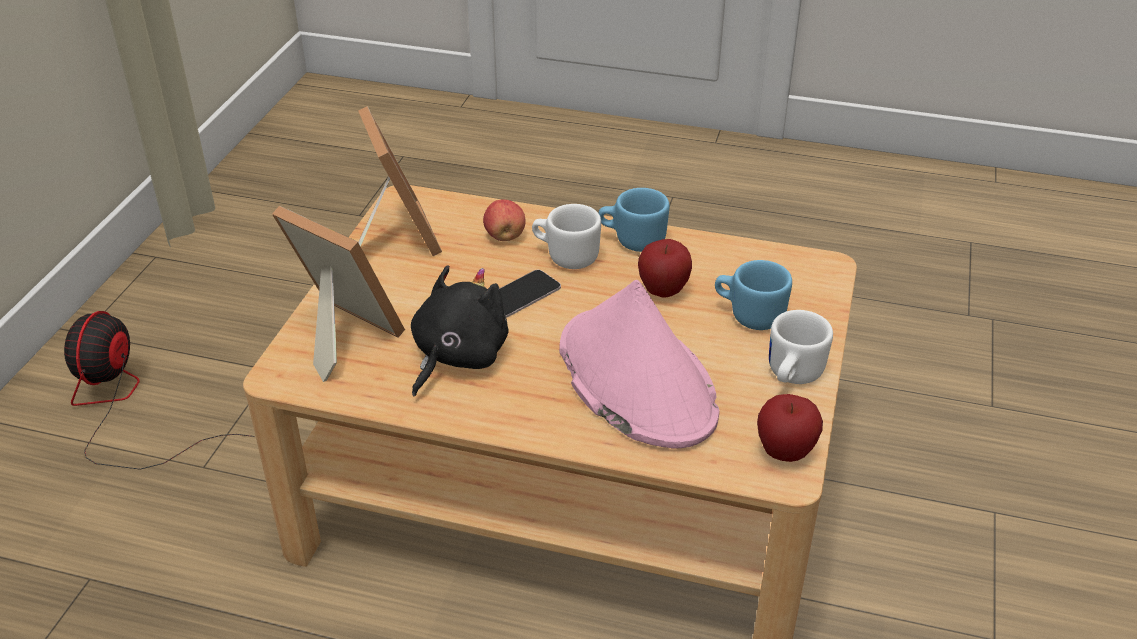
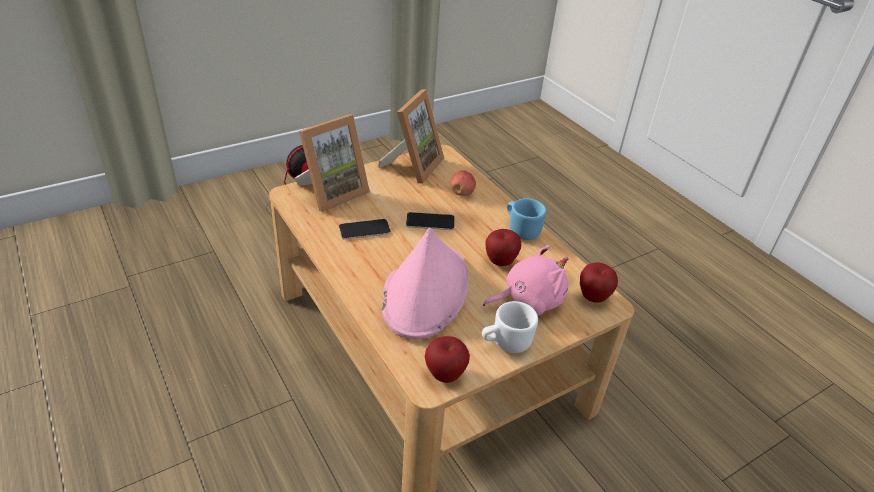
camera: 40 degrees right, 0 degrees up
(339, 336) = (332, 192): picture frame -> picture frame turned 60 degrees clockwise
(457, 356) = (364, 230): black plush toy -> phone
(566, 256) = (477, 218): white mug -> none
(749, 315) = (528, 300): blue mug -> pink plush toy
(801, 269) = (593, 297): none -> apple

